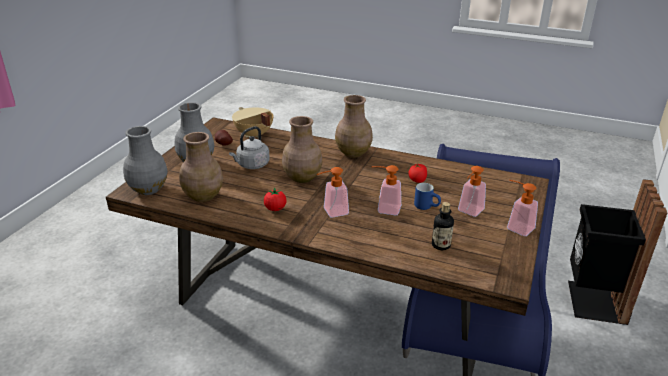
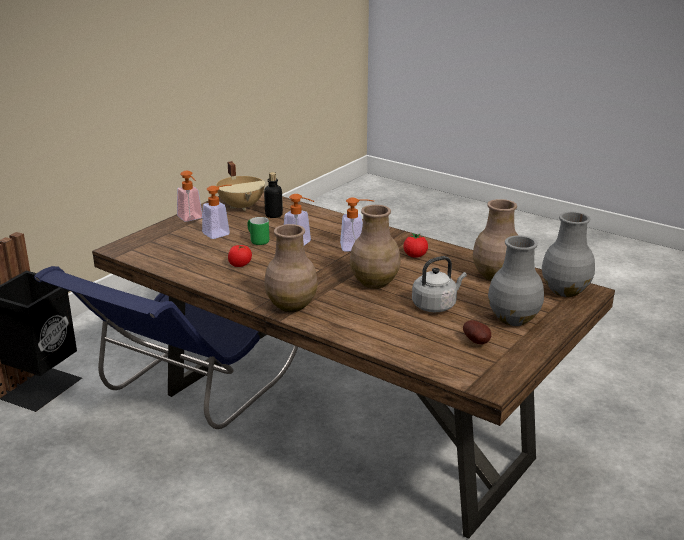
camera: 165 degrees left, 5 degrees down
(253, 135) = (428, 354): beige cooking pot -> beige cooking pot (242, 206)
(427, 207) = (256, 241): blue mug -> green mug

